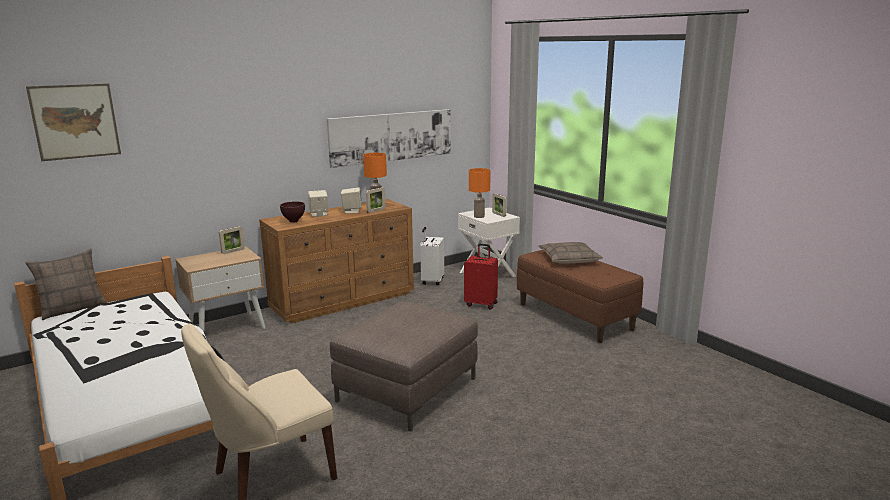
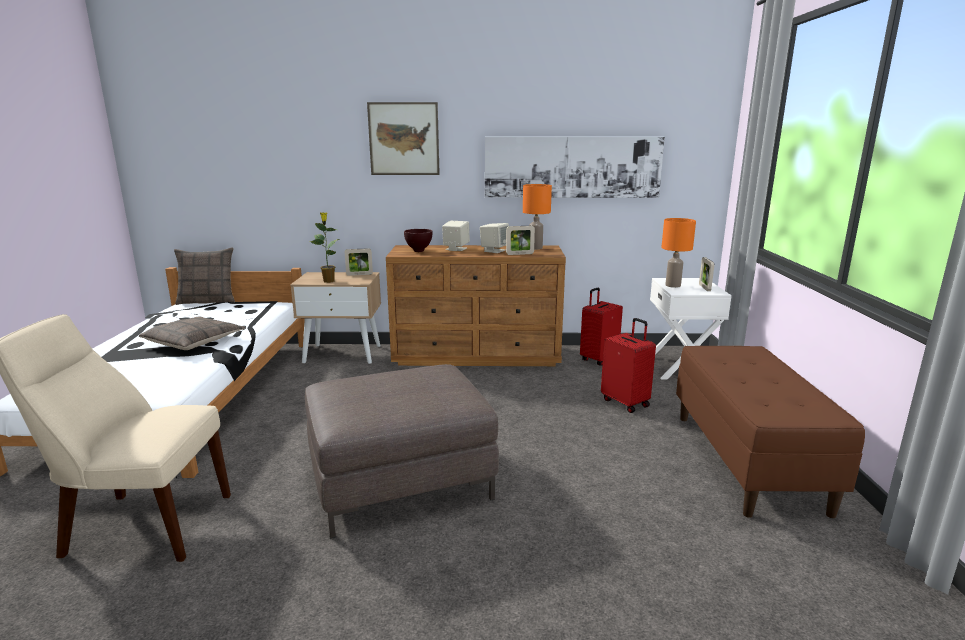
camera: 35 degrees right, 0 degrees up
(75, 121) = (222, 120): picture -> picture (404, 139)
(217, 262) = (329, 281): none -> potted plant
(432, 281) = (598, 359): white suitcase -> red suitcase
(569, 259) = (757, 367): pillow -> pillow (194, 341)

